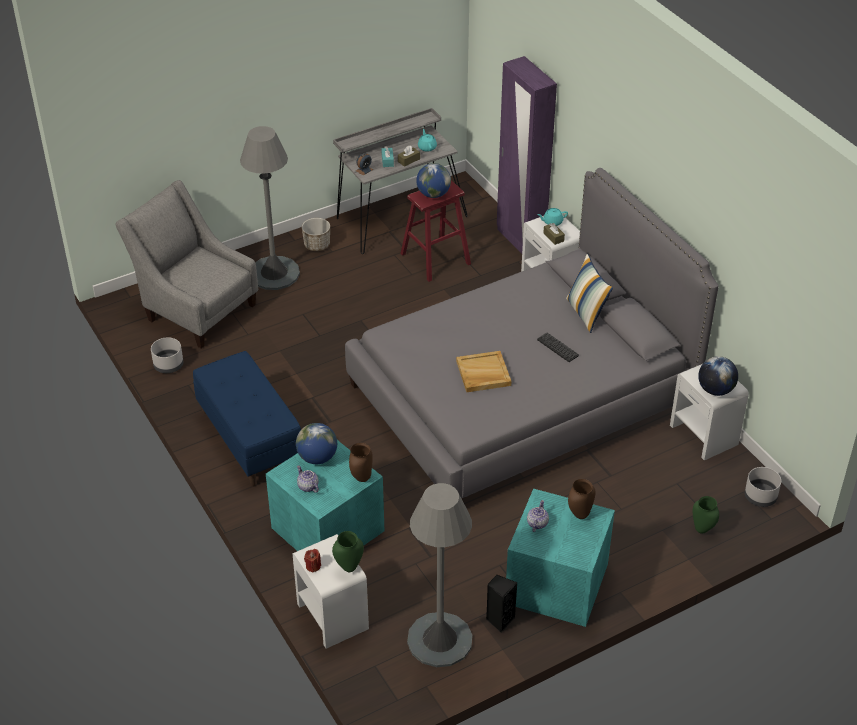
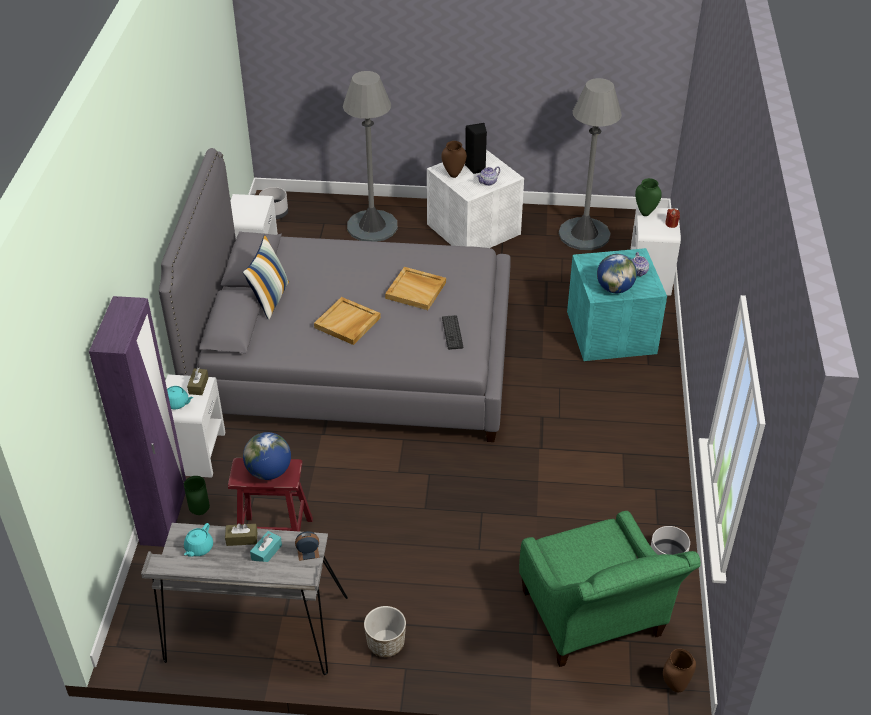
camera: 145 degrees left, 0 degrees up
(196, 309) = (595, 622): grey armchair -> green armchair
(249, 438) = (628, 436): blue bench -> none
(274, 273) = (469, 626): grey floor lamp -> grey floor lamp (372, 226)
(361, 478) = (590, 260): brown vase -> brown vase (675, 686)
(499, 620) = (533, 227): black speaker -> black speaker (476, 168)
(505, 321) = (347, 323): none -> beige tray
(555, 584) = (475, 229): turquoise storage box -> white storage box
(557, 347) = (330, 282): keyboard -> keyboard (452, 332)
(703, 529) = (338, 214): green vase -> green vase (199, 511)
(715, 390) = (255, 202): globe -> none

